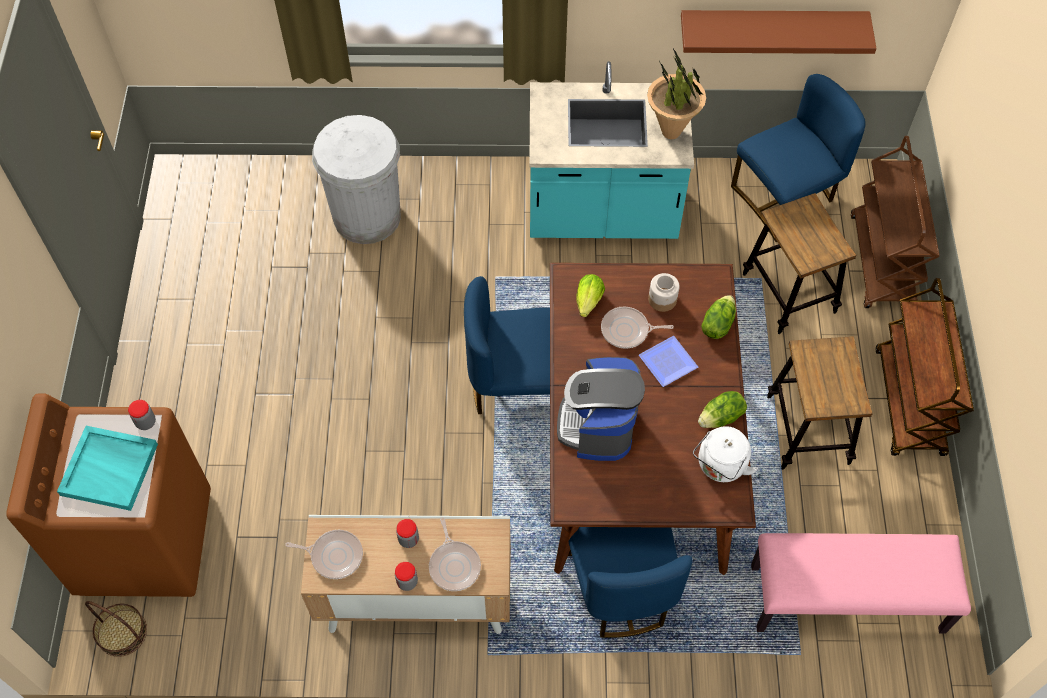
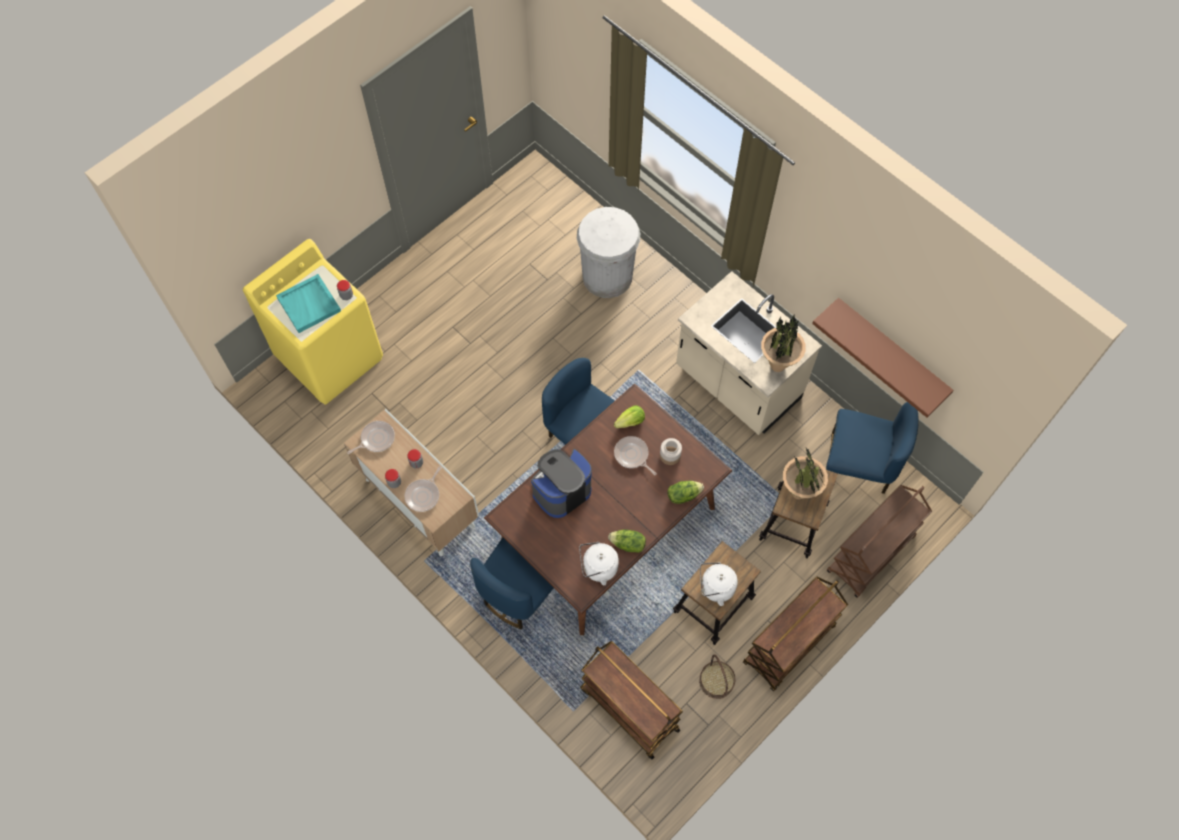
camera: 45 degrees right, 5 degrees up
(122, 632) = (278, 393): basket -> basket (716, 681)
(145, 540) = (330, 357): brown washing machine -> yellow washing machine
(334, 555) = (376, 439): frying pan -> frying pan turned 90 degrees counterclockwise
(602, 214) = (737, 384): turquoise counter -> beige counter
(667, 364) = (632, 492): plate -> none
(803, 239) = (798, 493): none -> potted plant
(834, 389) = (715, 588): none -> white kettle
(846, 600) = (628, 709): pink bench -> brown cart

